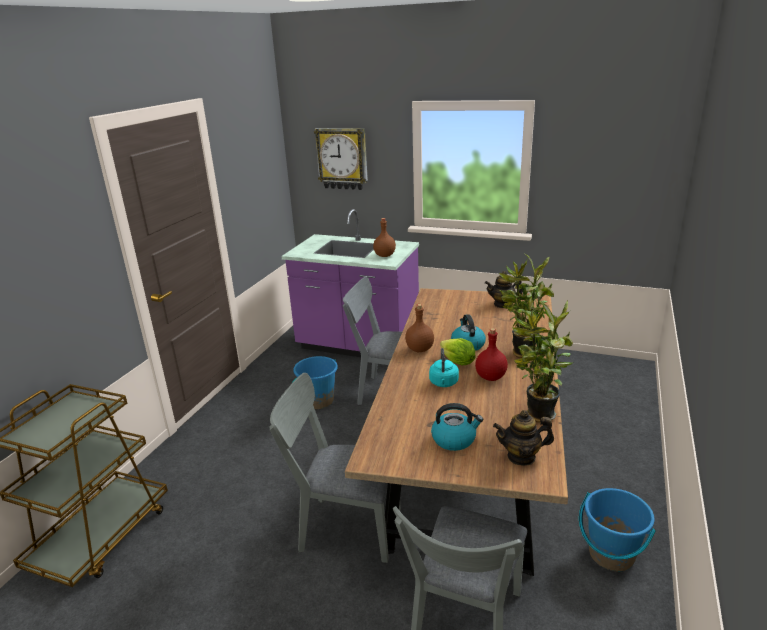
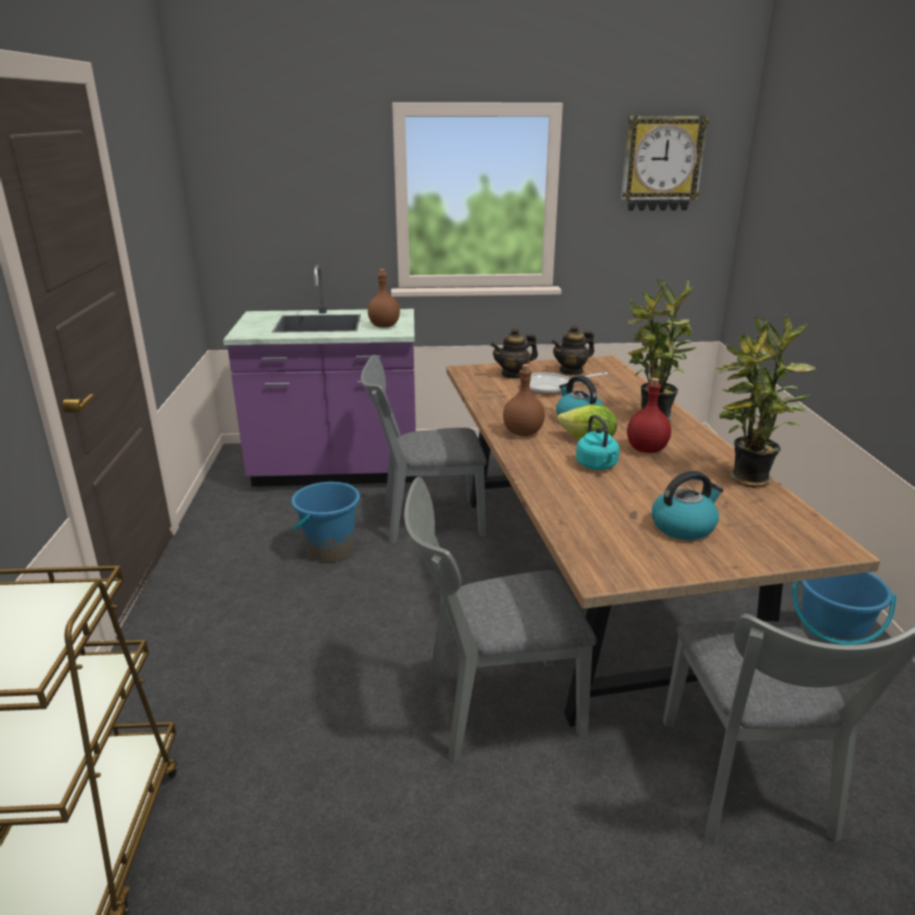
camera: 25 degrees left, 0 degrees up
(342, 158) = (283, 192): wall clock -> wall clock (661, 164)
(474, 316) = (551, 388): none -> frying pan
(521, 456) = (782, 528): teapot -> teapot (513, 374)

